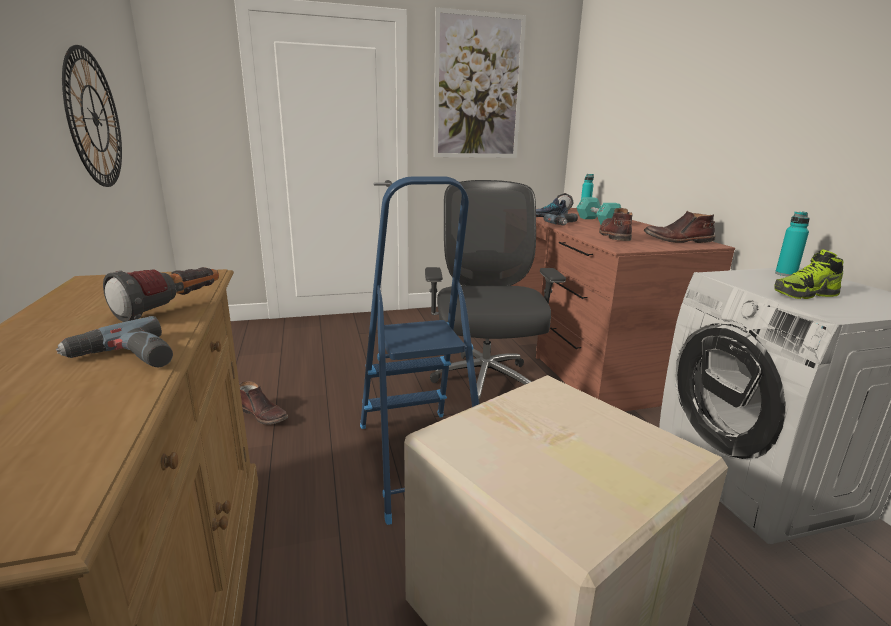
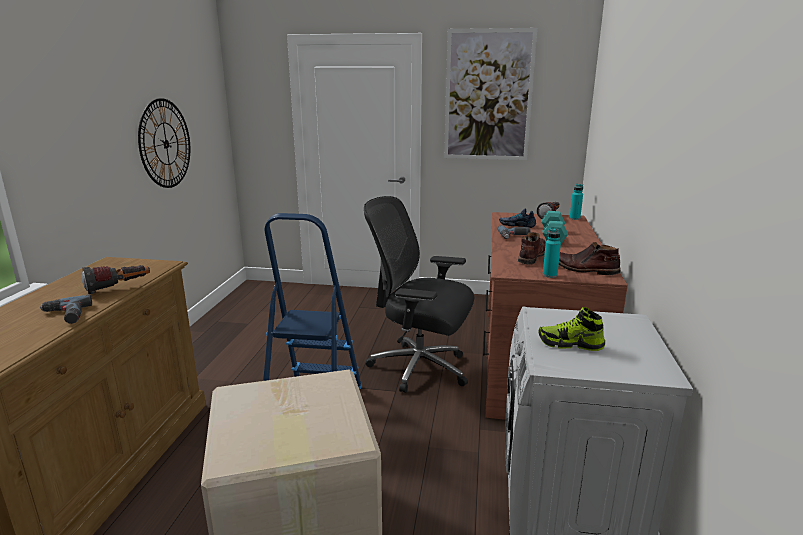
camera: 25 degrees right, 0 degrees up
(263, 414) = (243, 359): brown boot -> none
(485, 381) = (421, 368): office chair -> office chair turned 90 degrees counterclockwise
(785, 274) = (608, 321): turquoise bottle -> turquoise bottle (549, 275)

